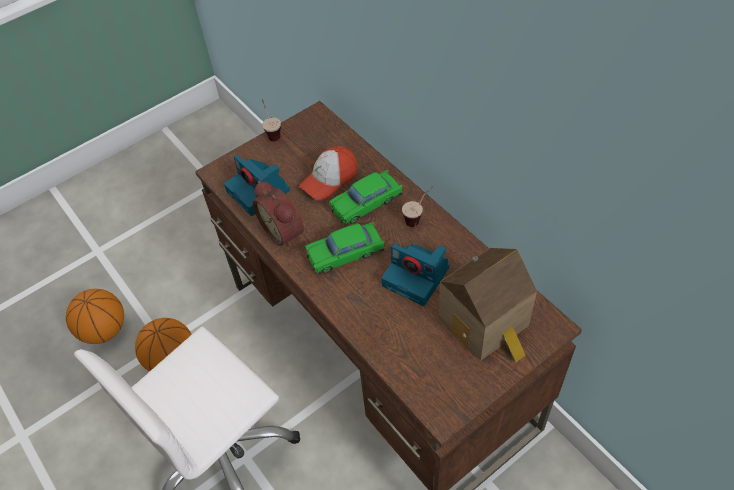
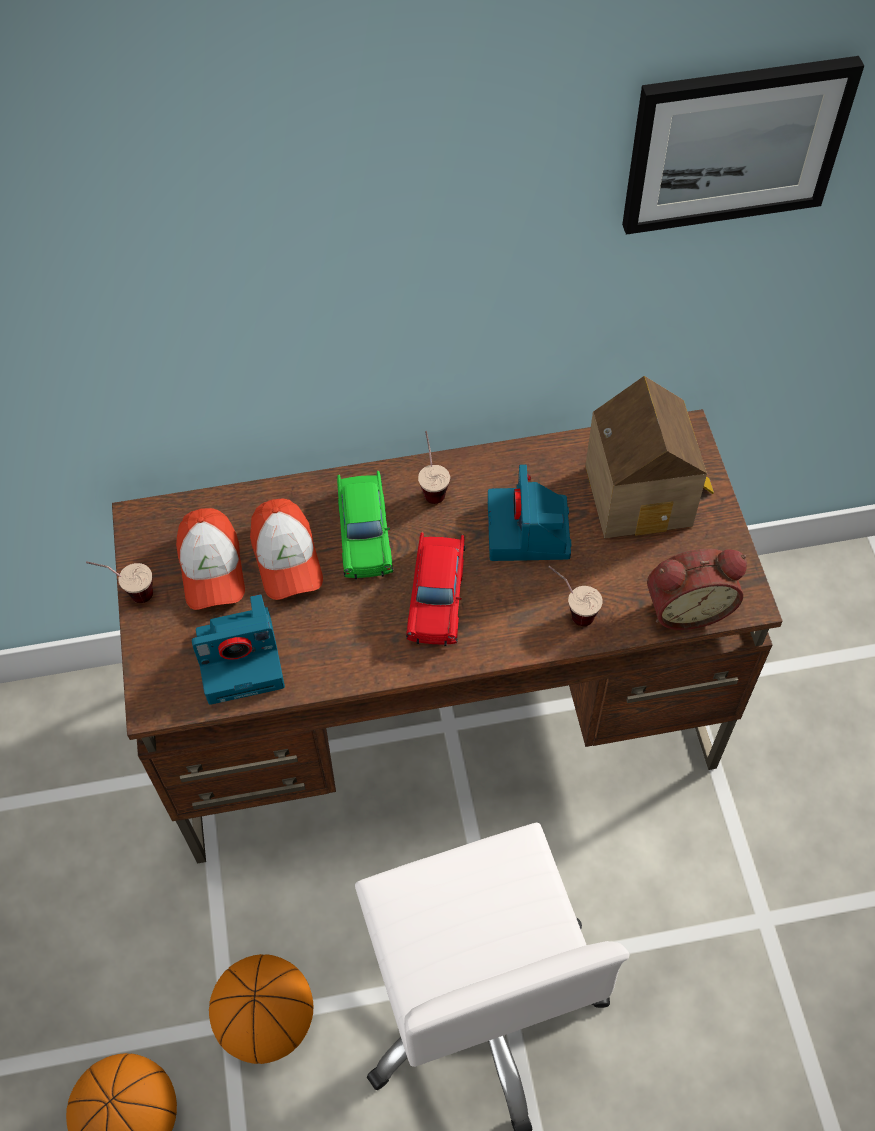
camera: 65 degrees left, 5 degrees up
(284, 231) = (345, 655): alarm clock -> alarm clock (686, 606)
(305, 154) = (212, 568): none -> cap
(346, 253) = (437, 596): green toy car -> red toy car
(375, 321) = (570, 610): none -> cup
(417, 277) = (529, 532): camera -> camera turned 120 degrees clockwise
(632, 141) = (734, 144): none -> picture

